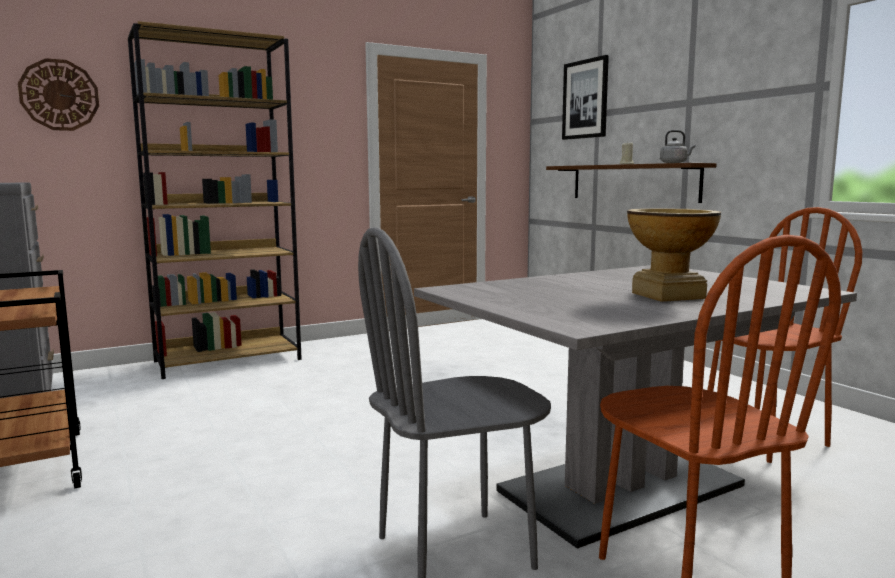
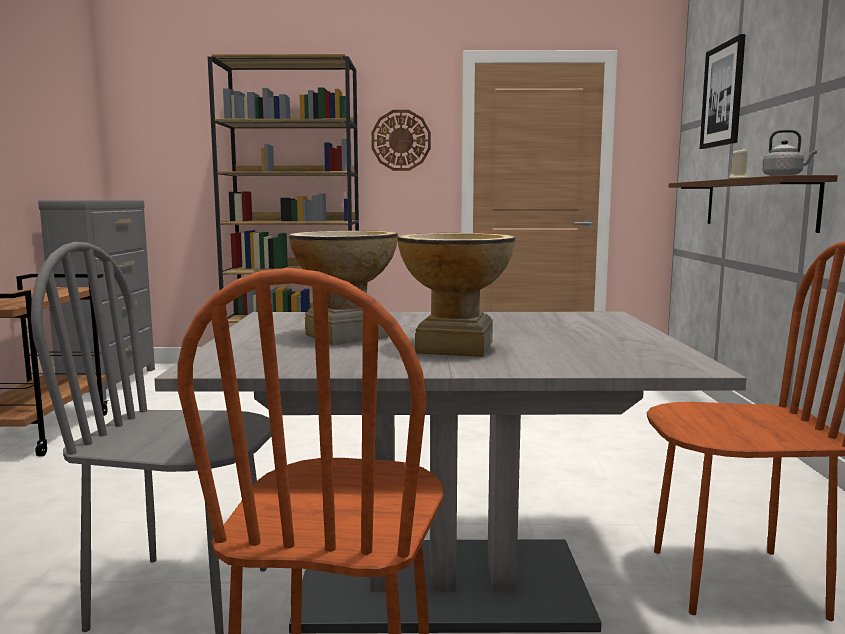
camera: 30 degrees right, 0 degrees up
(59, 95) = (176, 125): wall clock -> wall clock (401, 140)
(571, 297) = (345, 336): none -> vase

